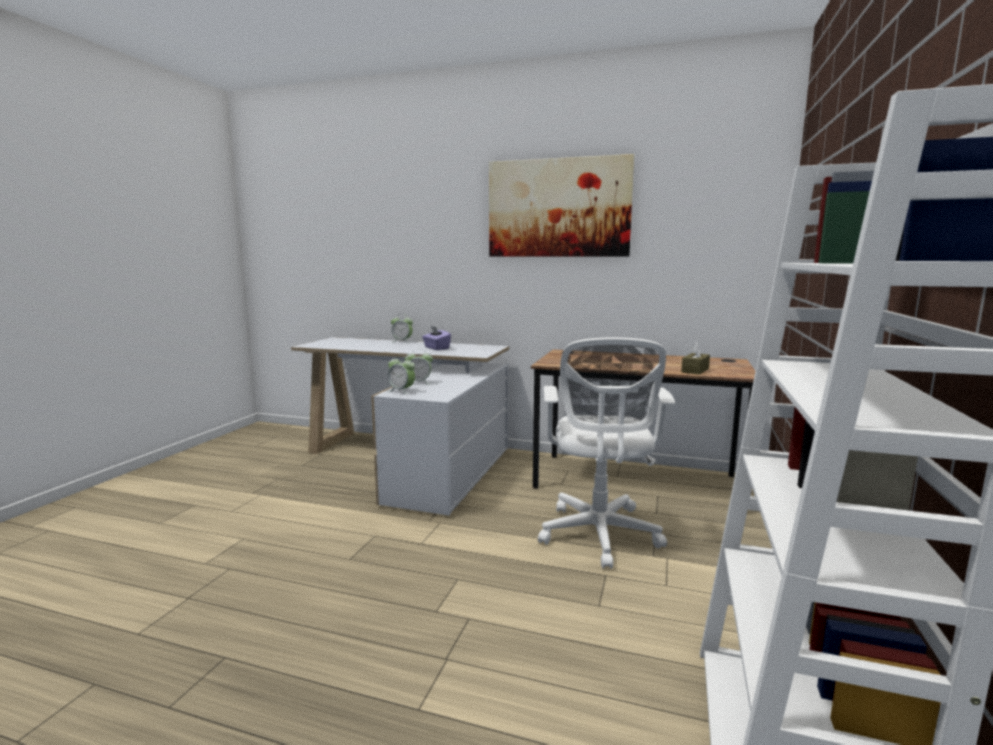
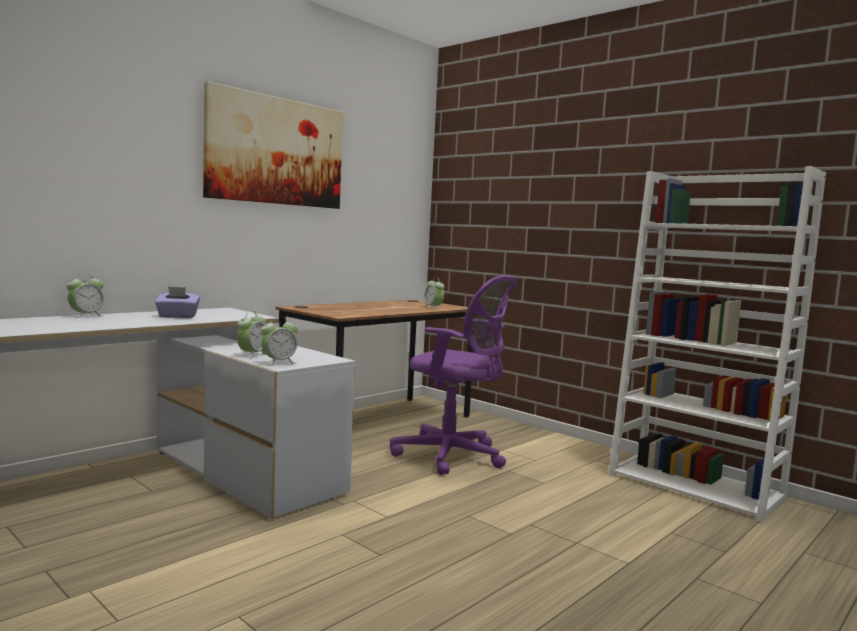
camera: 65 degrees left, 5 degrees down
(599, 536) = (453, 456): white office chair -> purple office chair
(695, 370) = (433, 308): brown tissue box -> alarm clock

